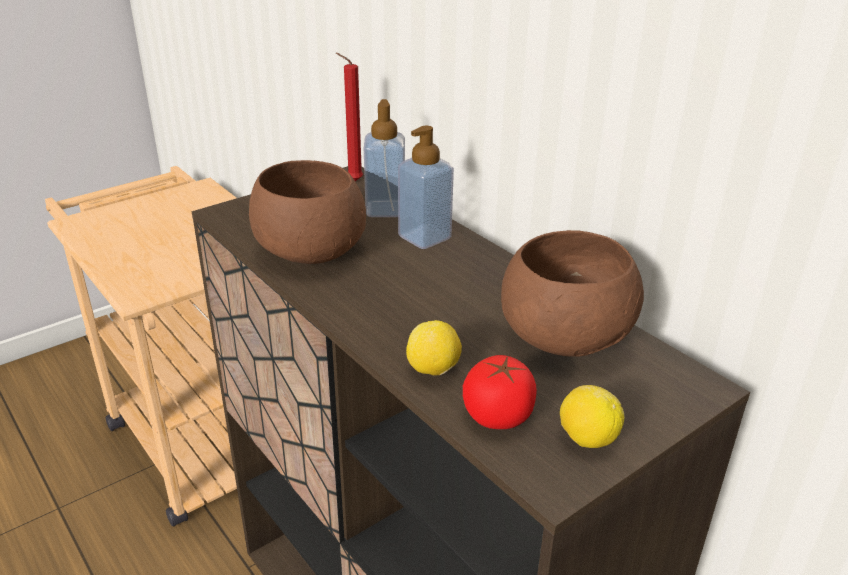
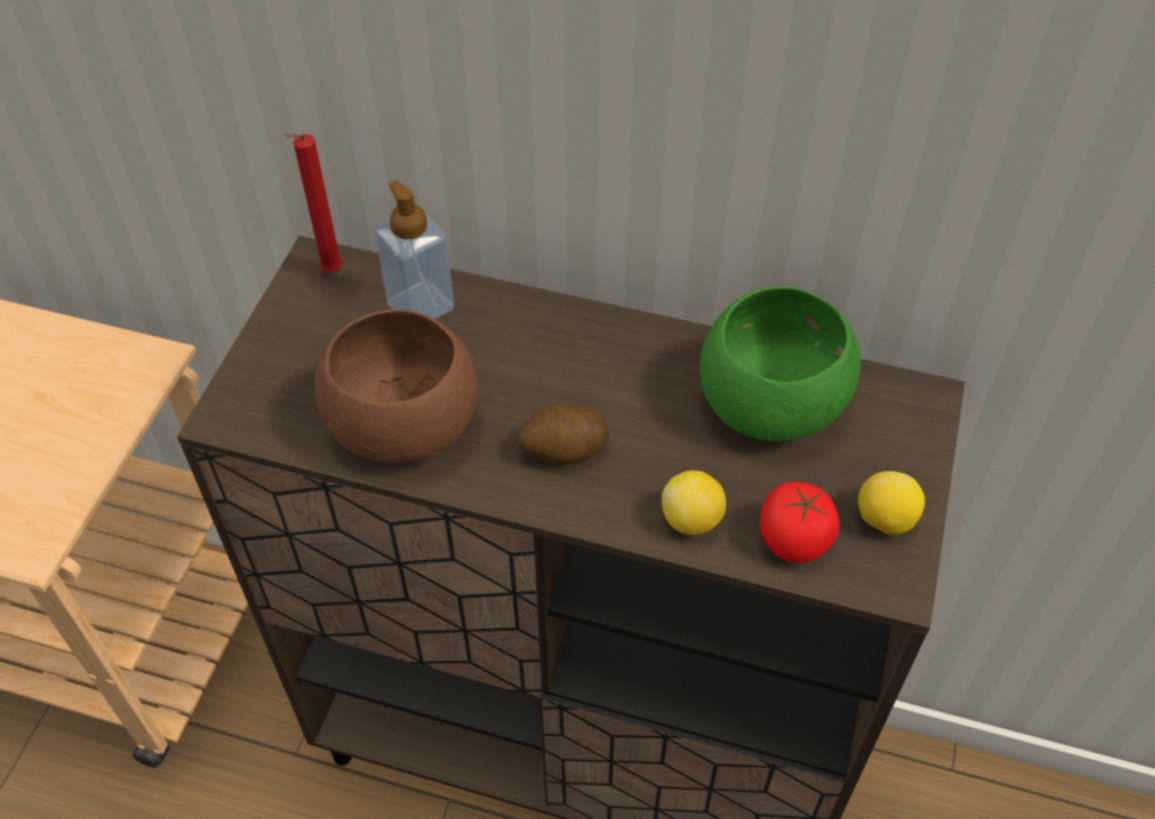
camera: 35 degrees left, 20 degrees up
(389, 300) = (563, 451): none -> potato
(424, 237) = (509, 330): soap dispenser -> none
(562, 336) = (768, 403): brown bowl -> green bowl

